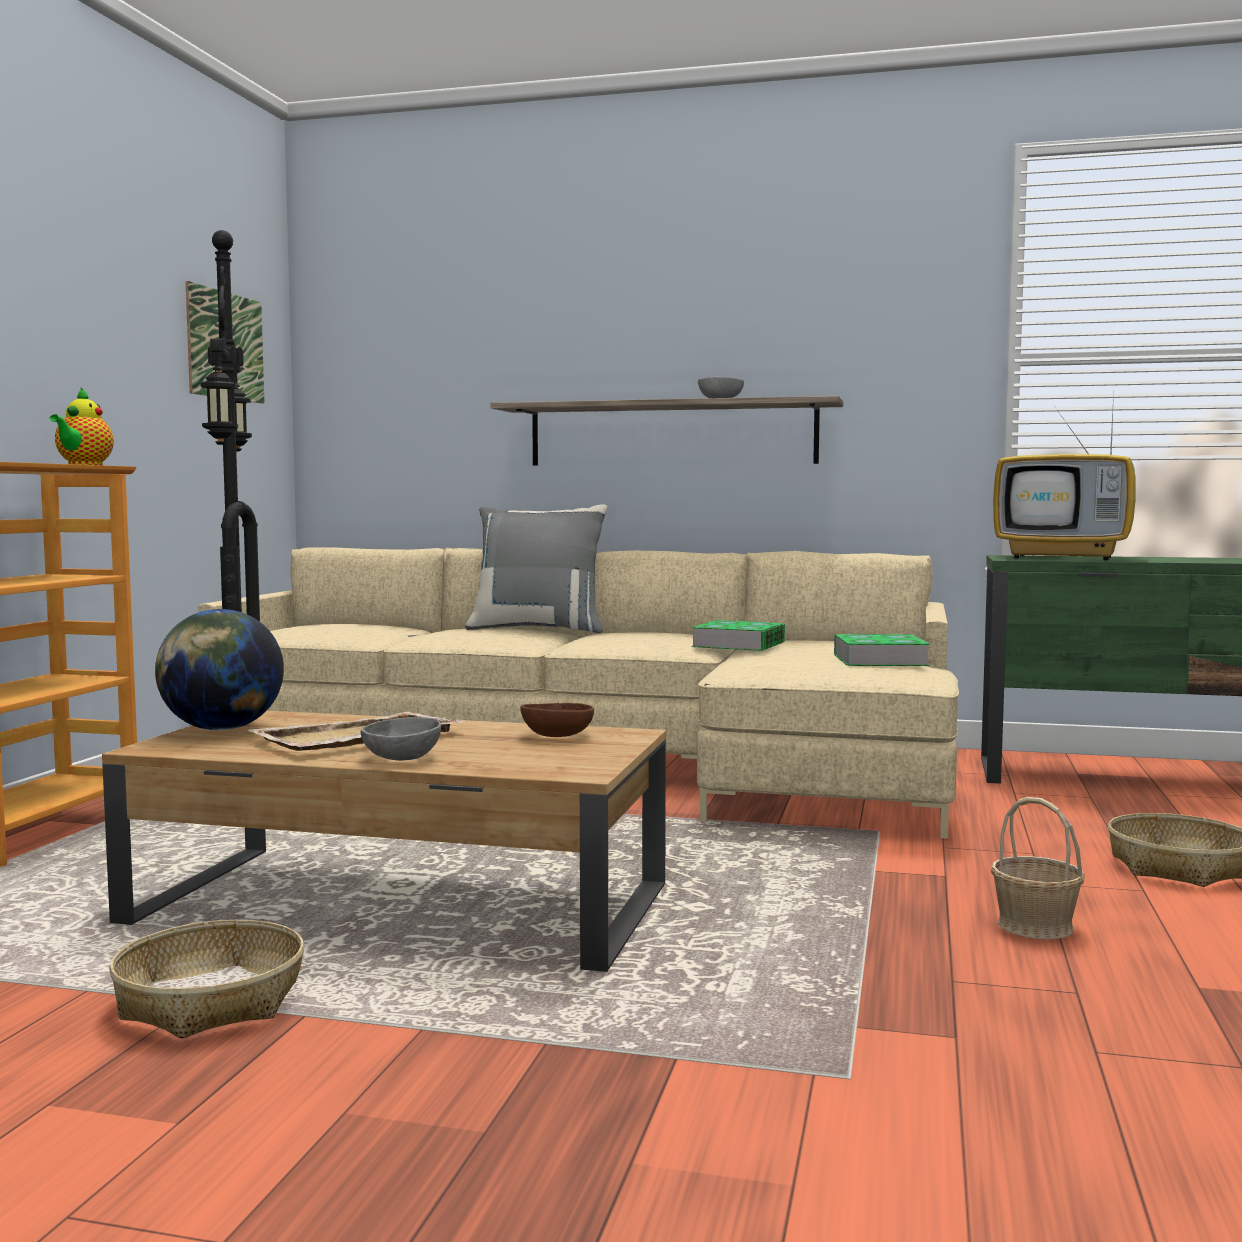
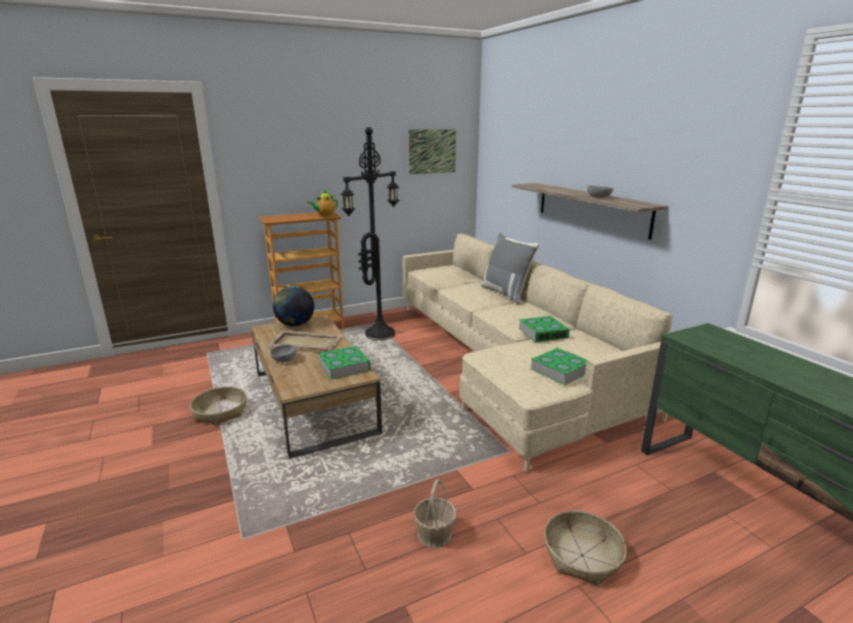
camera: 50 degrees right, 15 degrees up
(557, 735) = (344, 366): brown bowl -> book
(1066, 557) = (729, 345): television -> none

